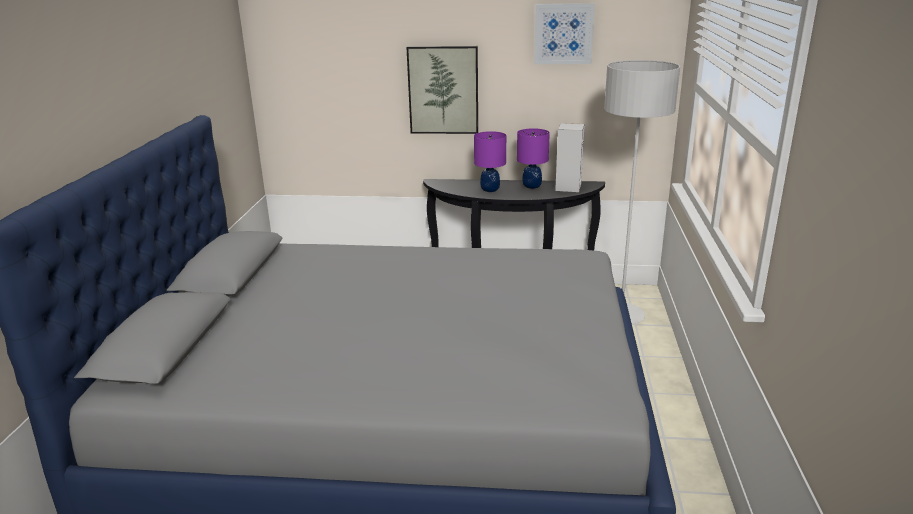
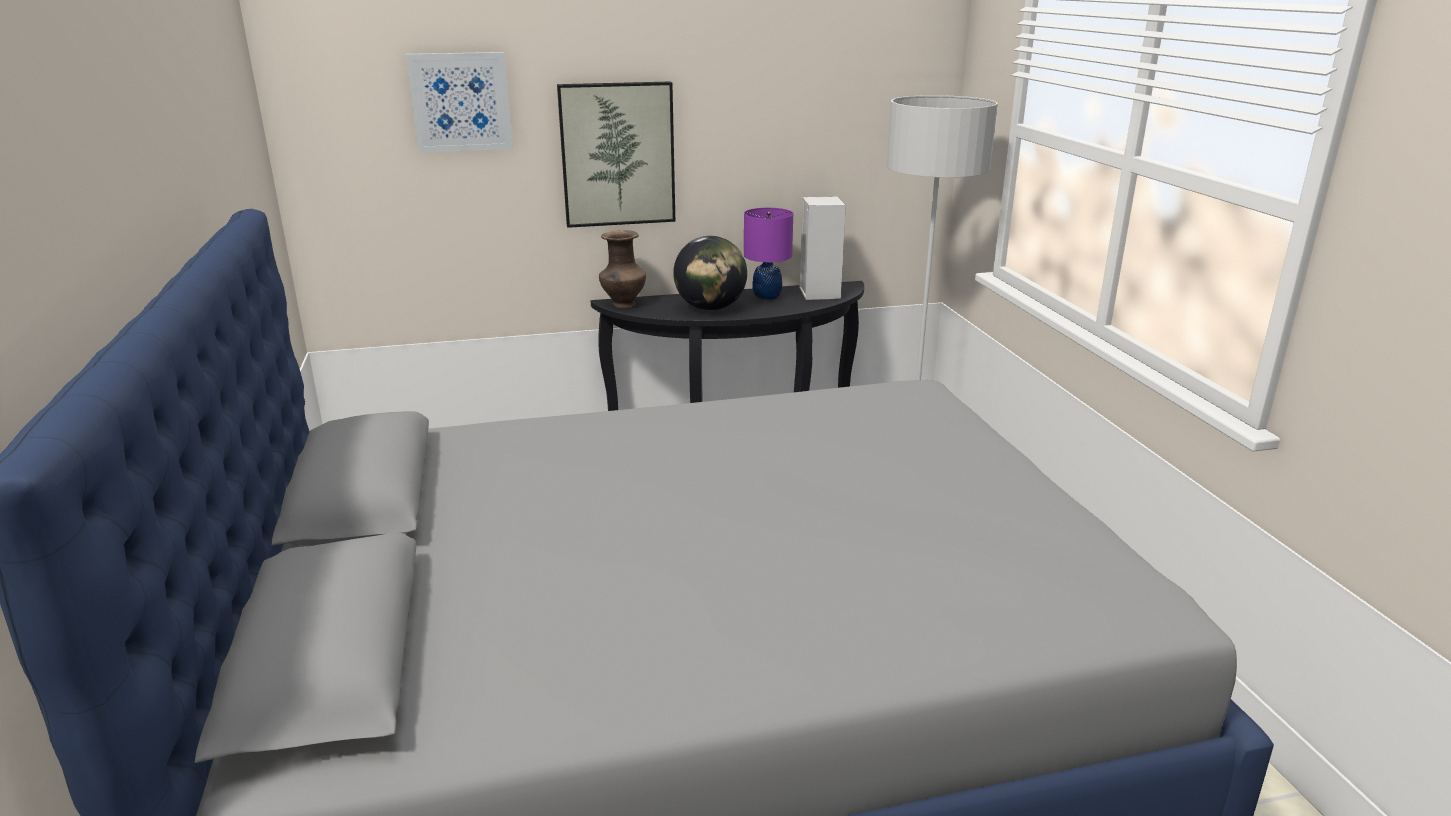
camera: 20 degrees left, 0 degrees up
(440, 183) = (623, 305): none -> brown vase
(490, 190) = (710, 308): purple table lamp -> globe
(563, 34) = (799, 61): picture -> picture (461, 102)

